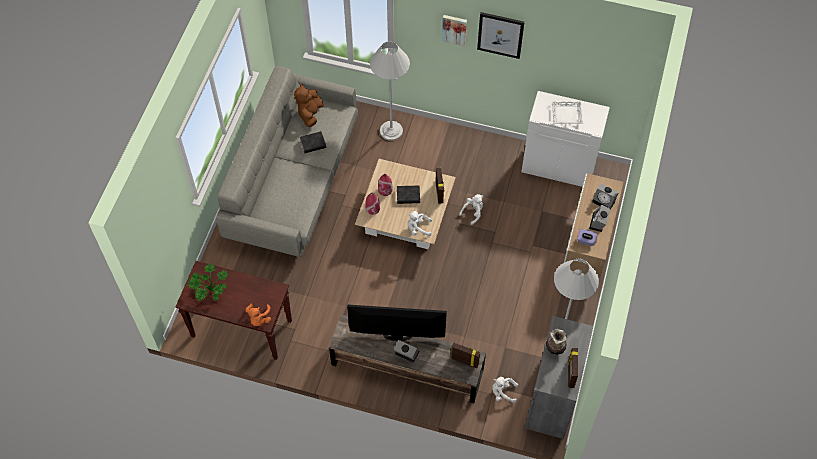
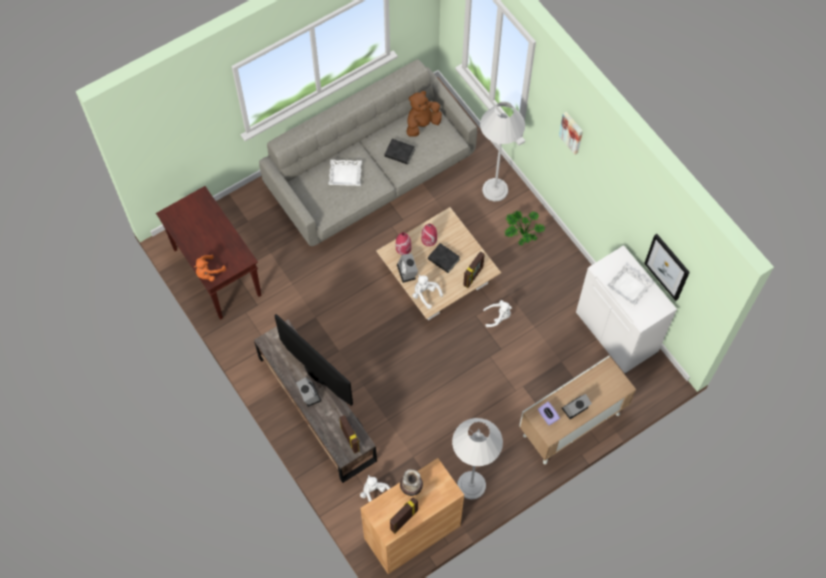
camera: 40 degrees right, 5 degrees up
(210, 291) = (193, 220): potted plant -> potted plant (522, 234)
(287, 185) = (345, 175): none -> white tray
(500, 34) = (606, 166): picture -> picture (667, 266)
(552, 397) = (412, 532): grey cabinet -> brown cabinet
(604, 201) = (600, 394): alarm clock -> alarm clock (407, 272)

